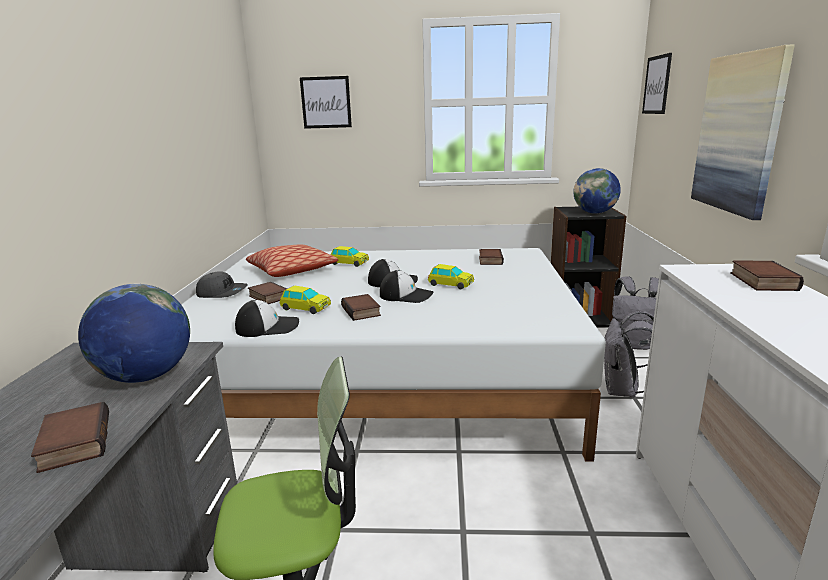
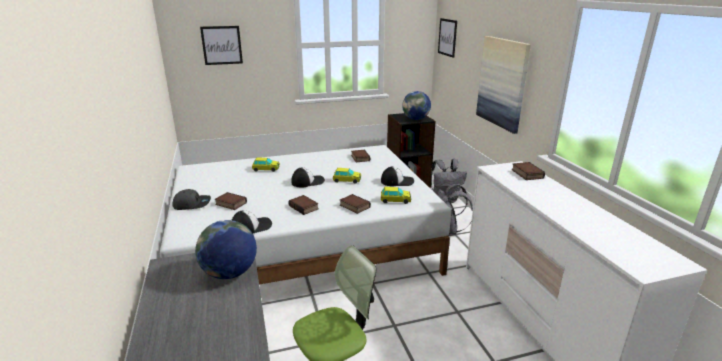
camera: 20 degrees left, 5 degrees up
(73, 443) = (232, 316): book -> book (354, 206)
(292, 271) = (228, 179): pillow -> none
(306, 308) = (265, 209): toy car -> toy car (395, 200)
(406, 295) = (324, 192): cap -> cap (397, 181)

